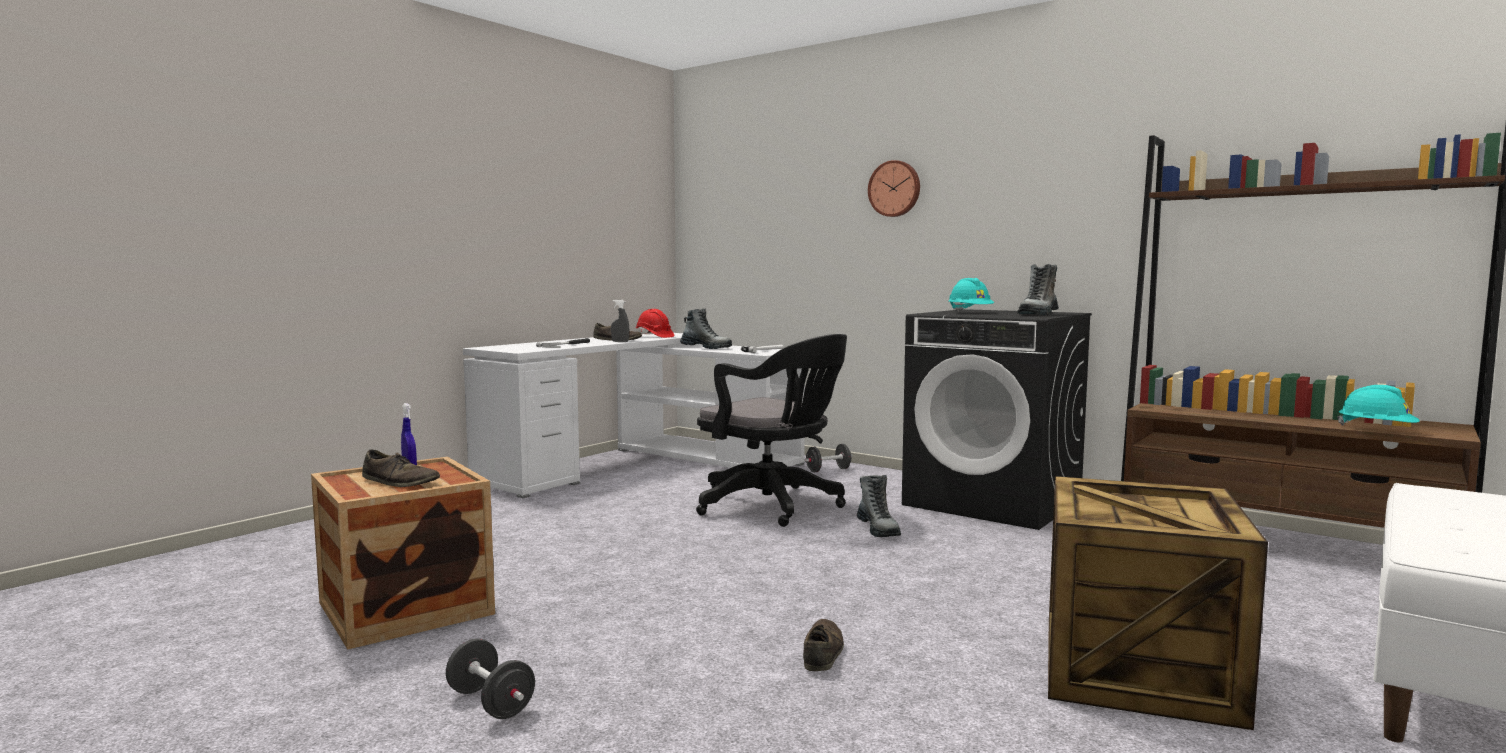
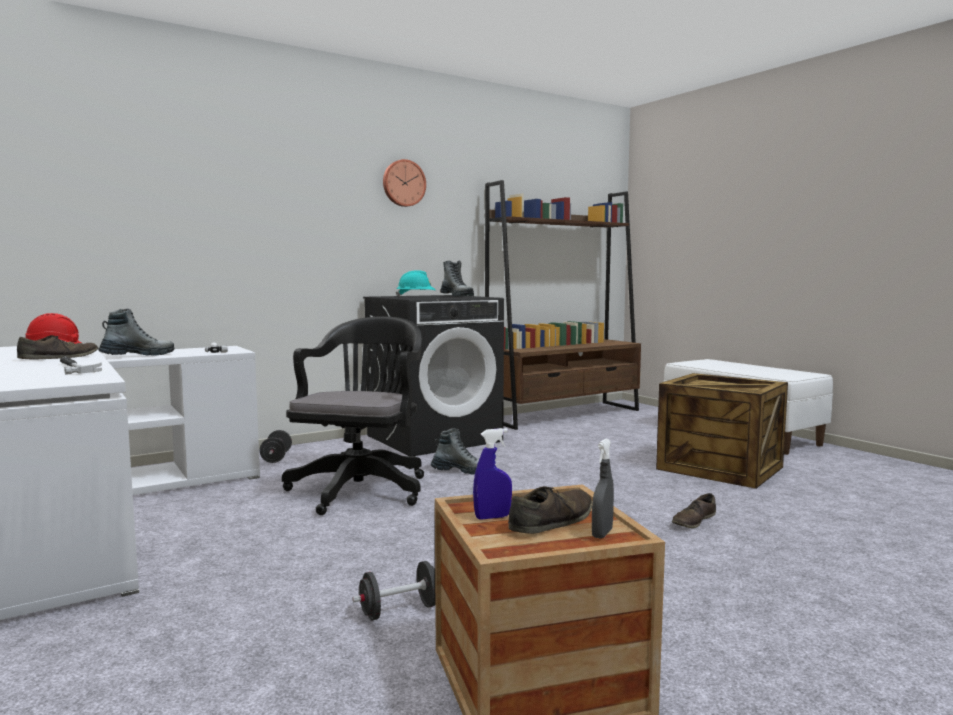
camera: 70 degrees left, 0 degrees up
(491, 703) = (786, 635): black dumbbell -> black dumbbell (399, 611)
(620, 342) = (89, 357): grey spray bottle -> grey spray bottle (602, 533)
(774, 506) = (362, 488): black office chair -> black office chair turned 45 degrees counterclockwise
(822, 653) = (693, 521): brown shoe -> brown shoe turned 75 degrees counterclockwise
(895, 189) = (296, 190): wall clock -> wall clock (403, 183)
(1377, 429) = (607, 344): turquoise hard hat -> none

